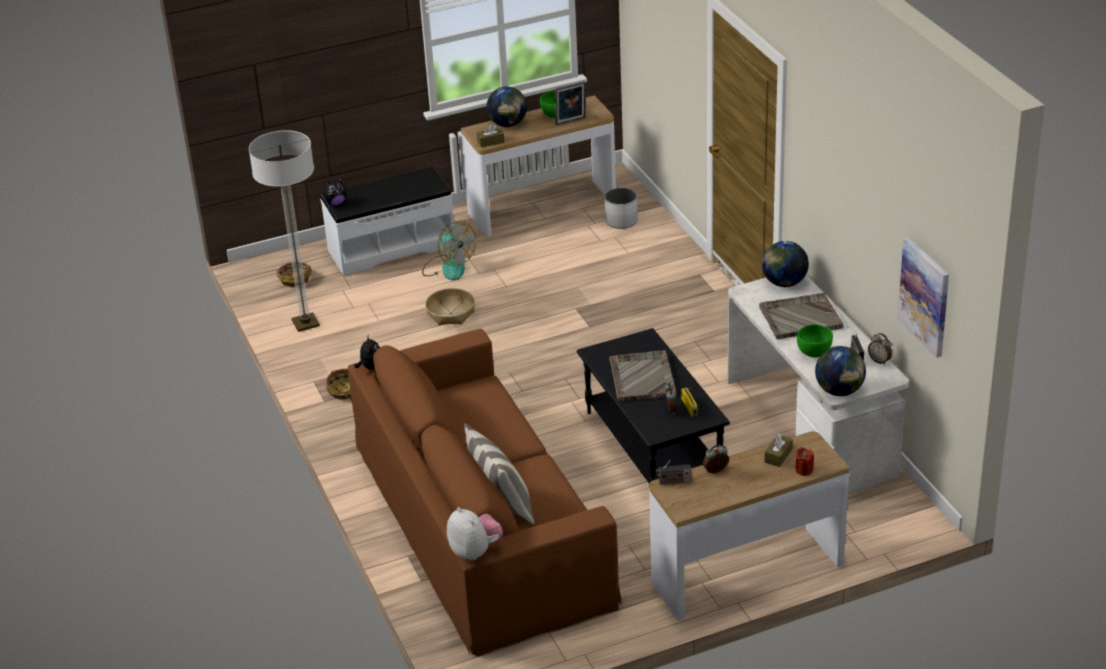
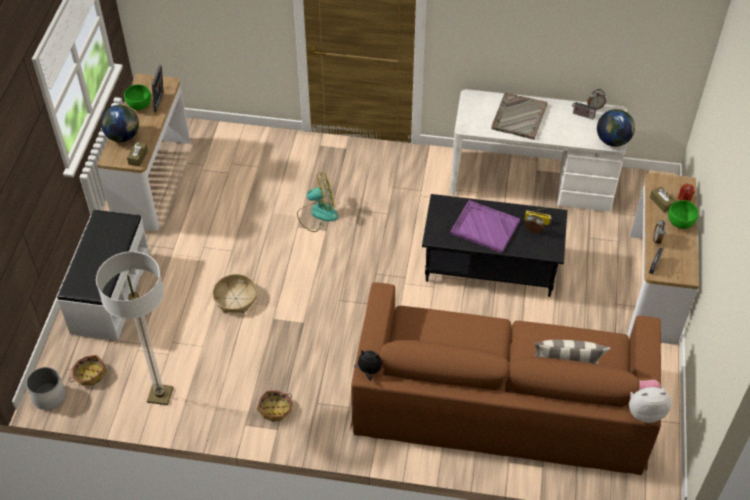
camera: 60 degrees left, 15 degrees up
(335, 203) = (83, 292): plush toy -> none
(448, 267) = (174, 271): fan -> fan (317, 214)
(621, 221) = (215, 150): white planter -> white planter (49, 396)
(642, 377) = (484, 227): grey tray -> purple tray
(784, 283) = (473, 104): globe -> none
(814, 352) = (563, 130): green bowl -> green bowl (680, 223)
(925, 296) = (644, 45): picture -> none

